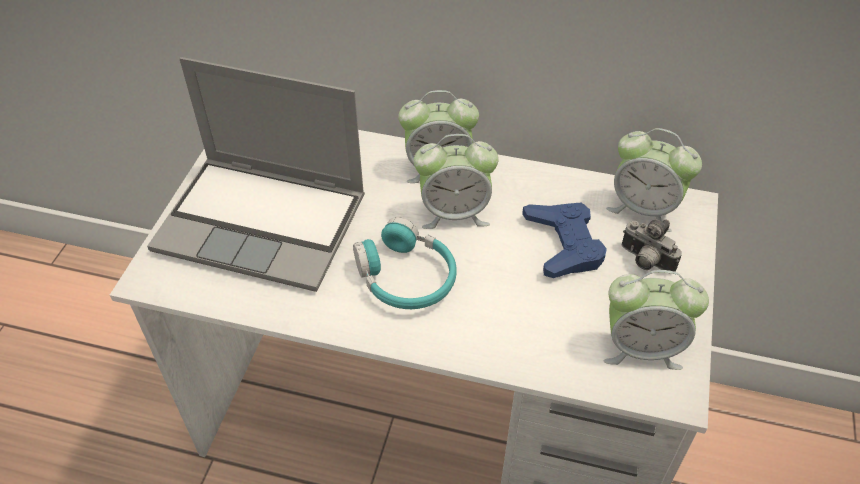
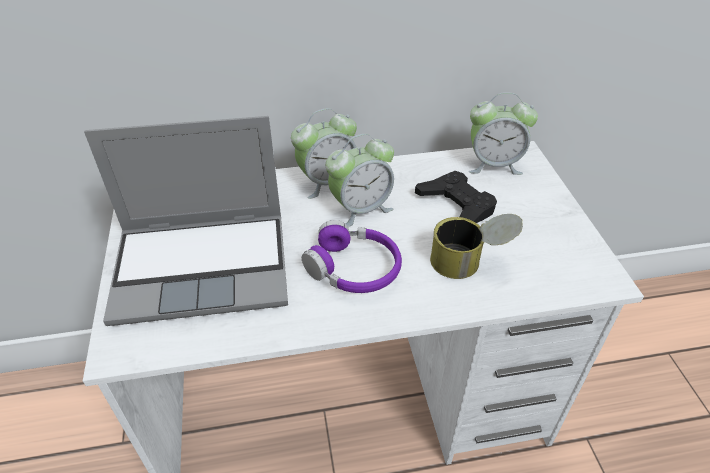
camera: 25 degrees left, 5 degrees down
(405, 277) = (353, 269): turquoise headphones -> purple headphones
(532, 315) = (470, 262): none -> can
(563, 244) = (456, 205): blue game controller -> black game controller
(641, 347) = (561, 257): alarm clock -> none
(644, 261) = (520, 198): camera -> none

